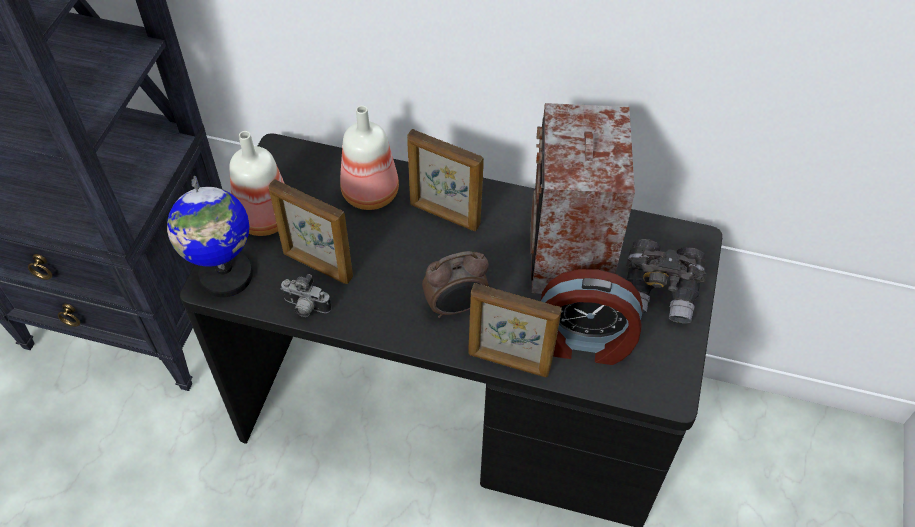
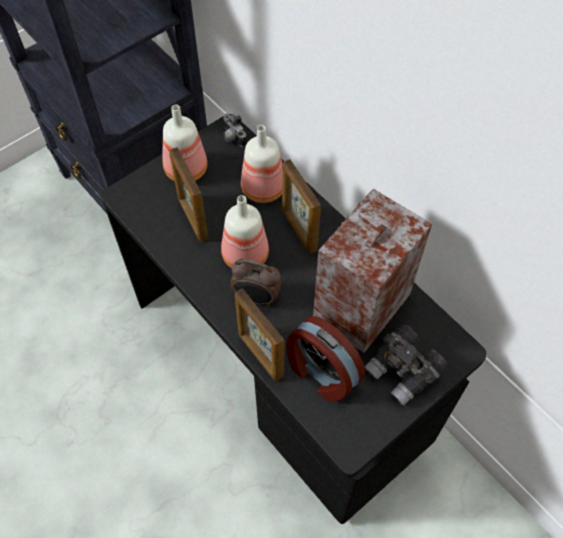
camera: 35 degrees right, 5 degrees up
(225, 276) = (135, 195): globe -> none
(305, 308) = (165, 243): camera -> camera (232, 138)
(407, 272) = (244, 256): none -> bottle

